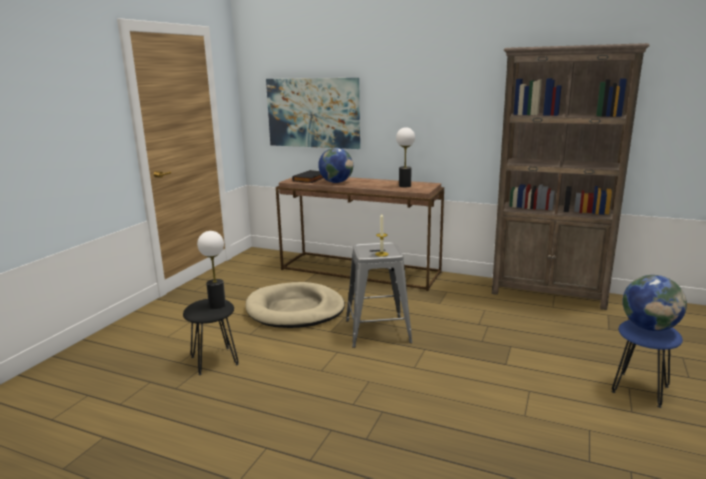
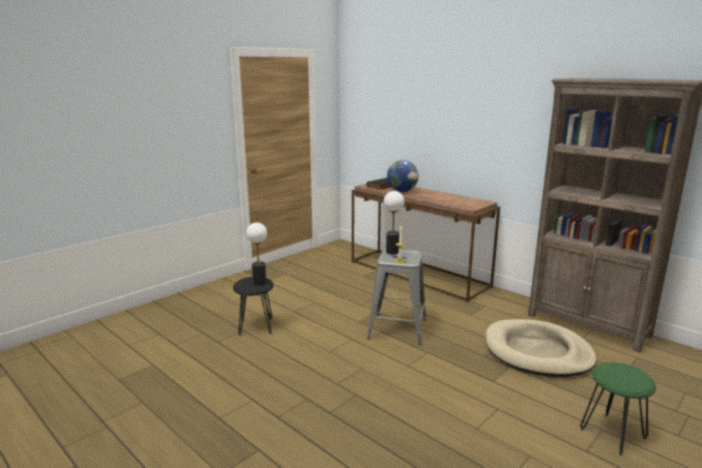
camera: 20 degrees right, 0 degrees up
(295, 310) = (341, 298): beige dog bed -> beige dog bed (537, 352)
(313, 113) = (395, 127): picture -> none
(404, 186) = (459, 201): table lamp -> table lamp (392, 252)
(640, 389) = (613, 434): blue stool -> green stool
(649, 327) = (623, 373): globe -> none

